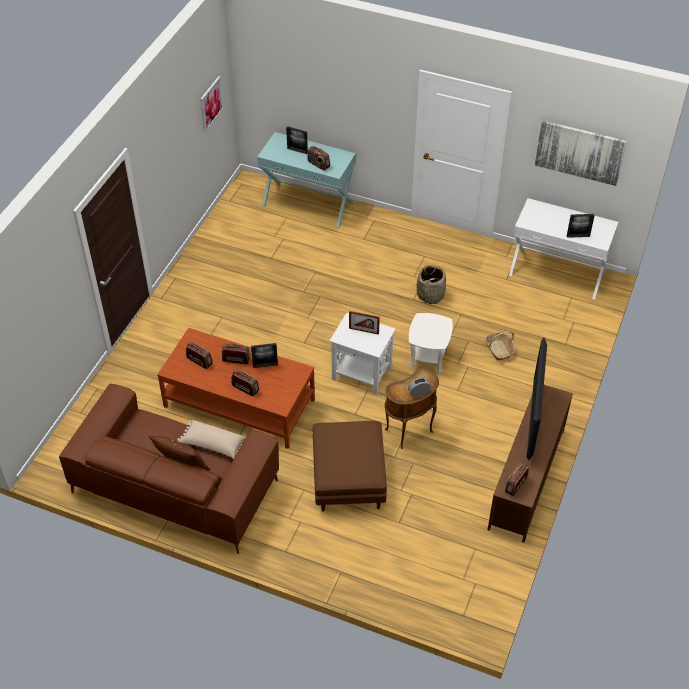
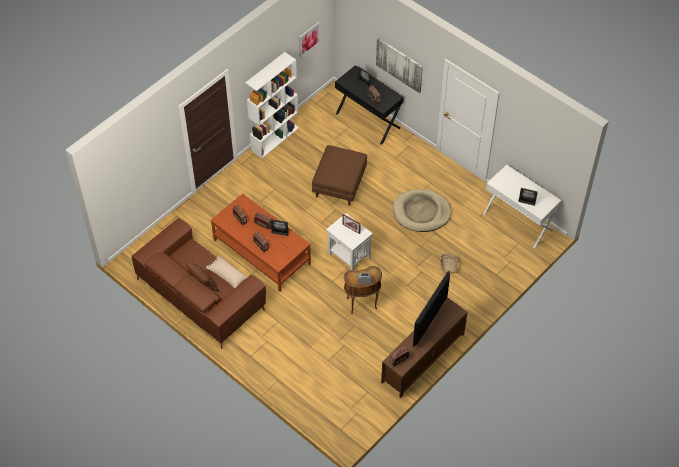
camera: 20 degrees right, 5 degrees up
(194, 256) = (275, 139): none -> white bookcase
(308, 203) = (368, 120): turquoise console table -> black console table
(348, 478) = (309, 322): brown ottoman -> brown ottoman (339, 183)
(428, 357) = (398, 257): white side table -> none
(430, 294) = (421, 212): basket -> beige dog bed
(580, 152) = (539, 146): picture -> picture (399, 65)

